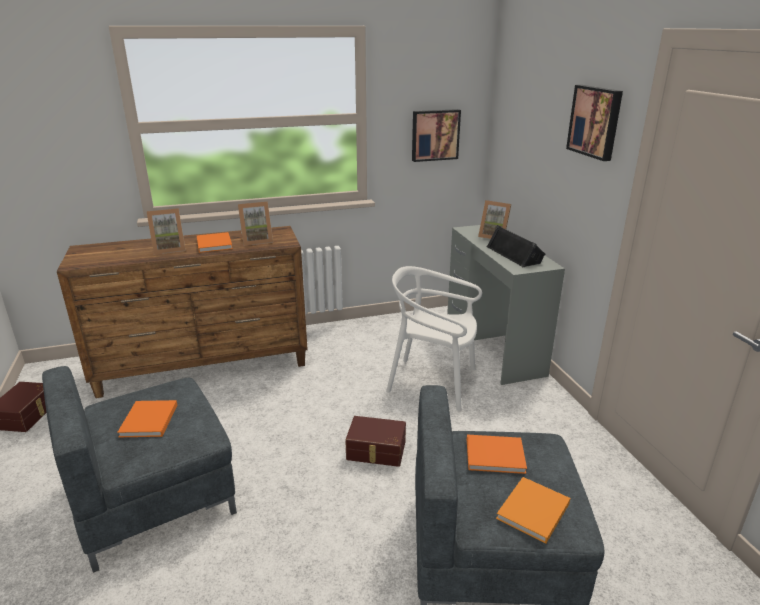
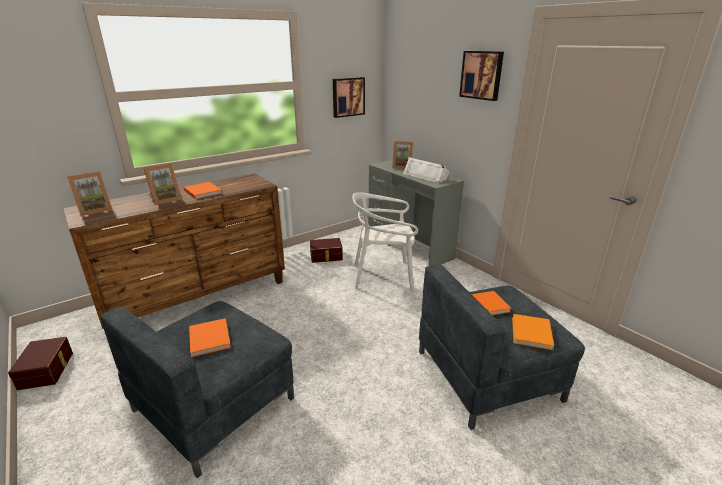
camera: 20 degrees left, 0 degrees up
(256, 241) = (237, 186): picture frame -> picture frame (94, 210)
(376, 451) = (372, 329): brown storage box -> brown storage box (326, 256)
(515, 254) = (425, 176): black speaker -> white speaker

